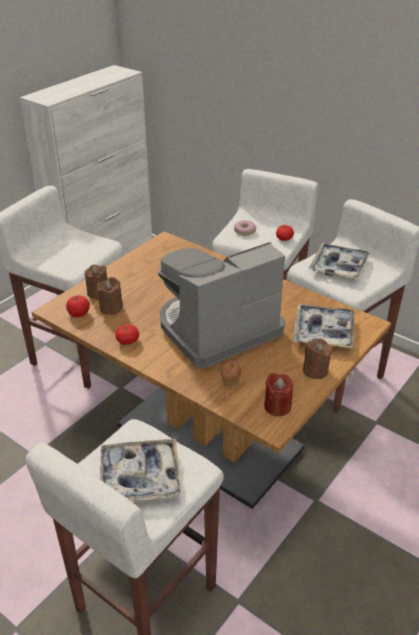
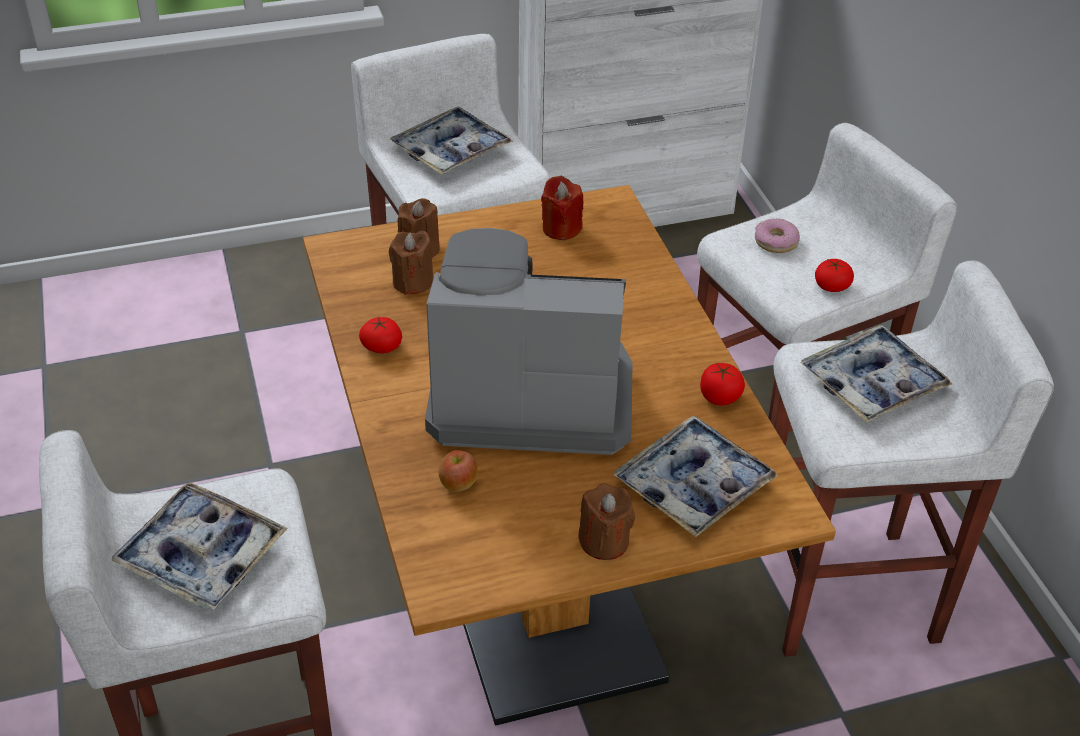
camera: 35 degrees right, 5 degrees up
(62, 248) = (451, 150): none -> tray
(79, 314) = (360, 270): tomato -> tomato (720, 397)
(277, 406) = (481, 564): red candle -> red candle (561, 228)

